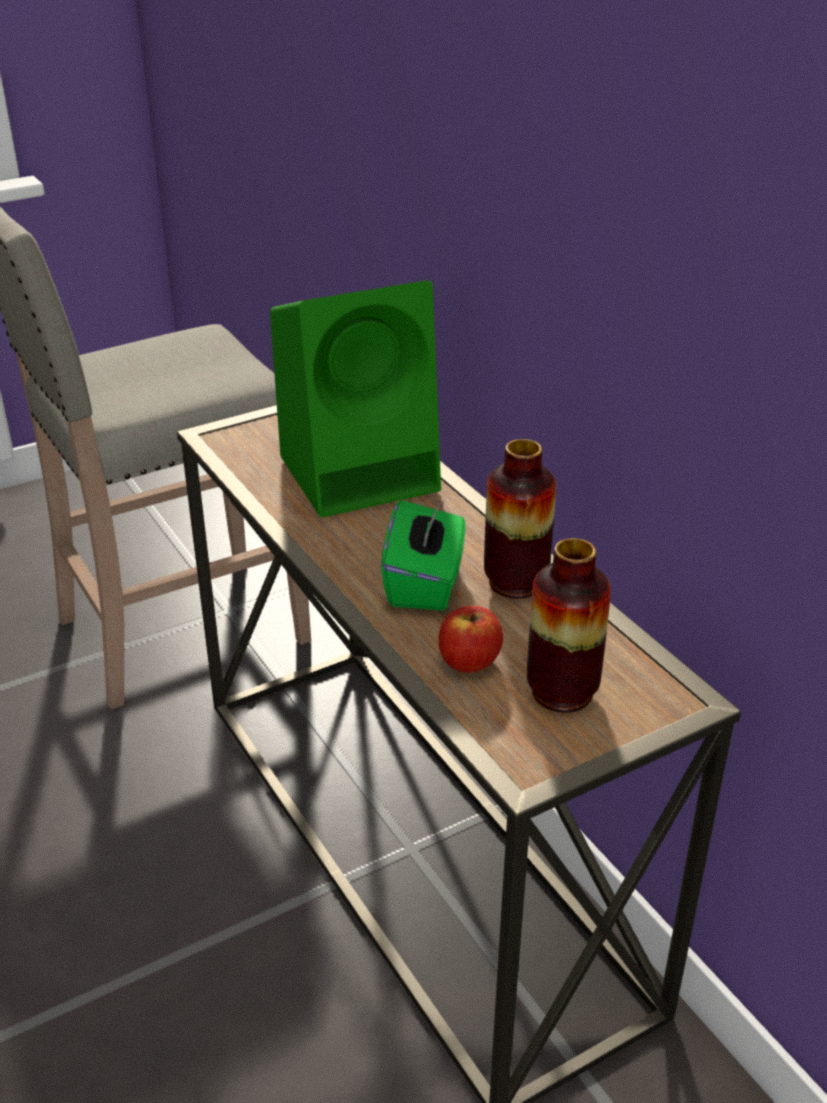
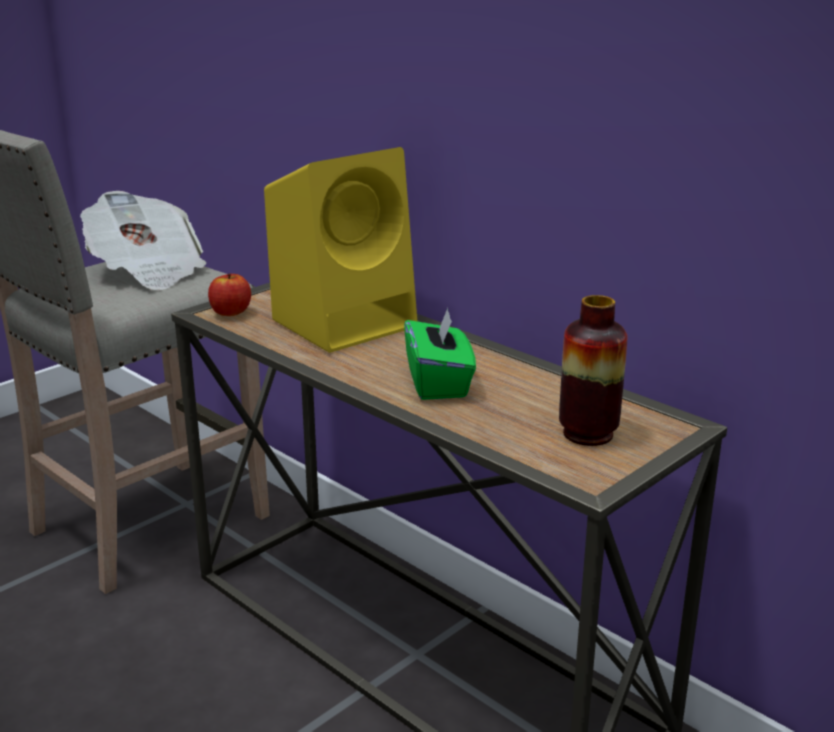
camera: 15 degrees left, 10 degrees down
(184, 359) = (147, 271): none -> newspaper
(362, 472) = (346, 322): green speaker -> yellow speaker
(469, 661) = (504, 425): apple -> apple (230, 312)
(515, 582) = (511, 373): vase -> none

